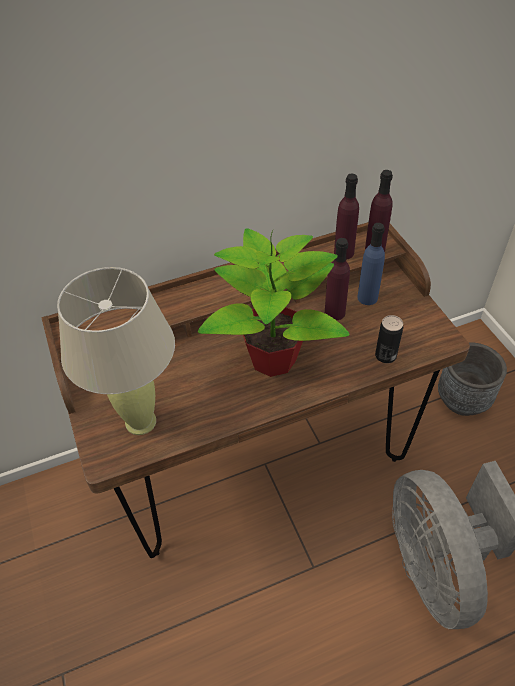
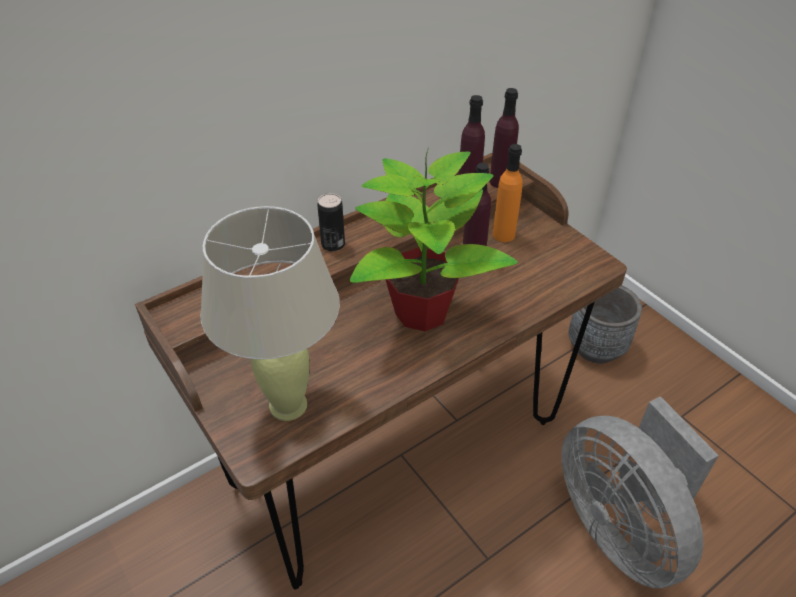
camera: 15 degrees left, 5 degrees down
(367, 297) = (503, 234): blue bottle -> orange bottle
(385, 355) = (543, 290): can -> can (333, 244)

